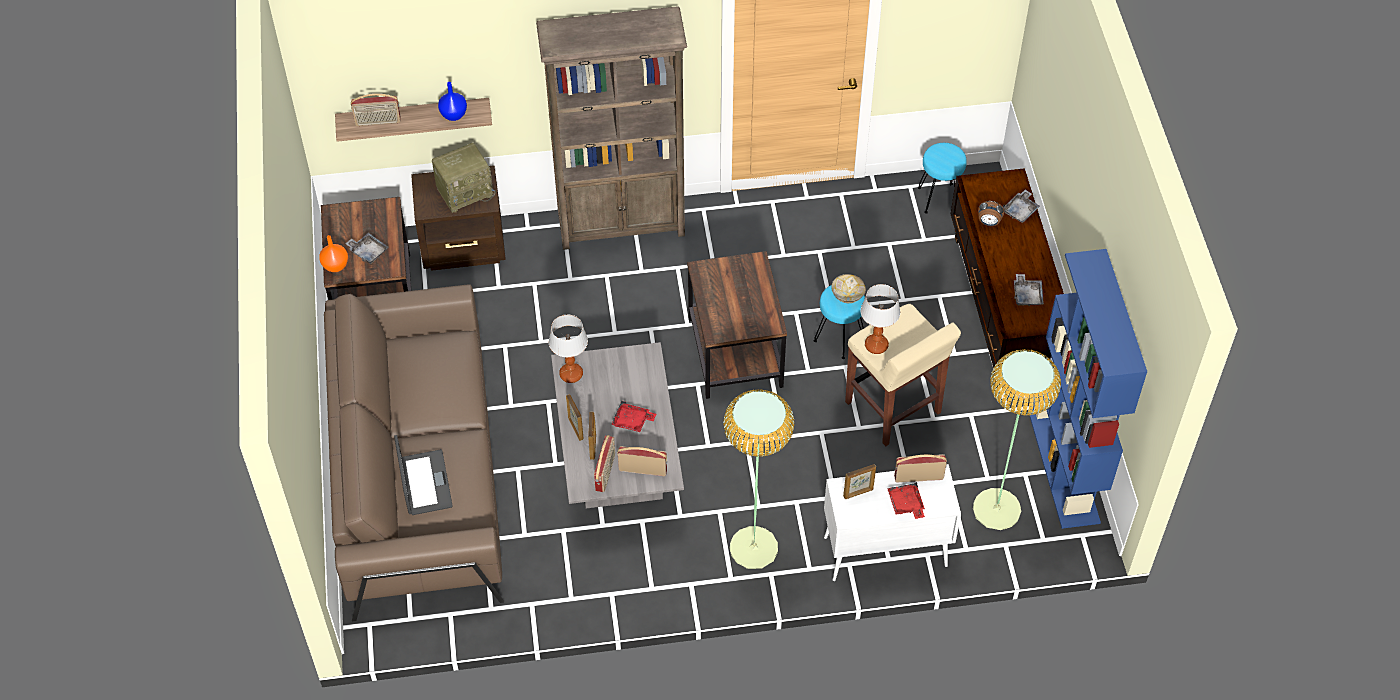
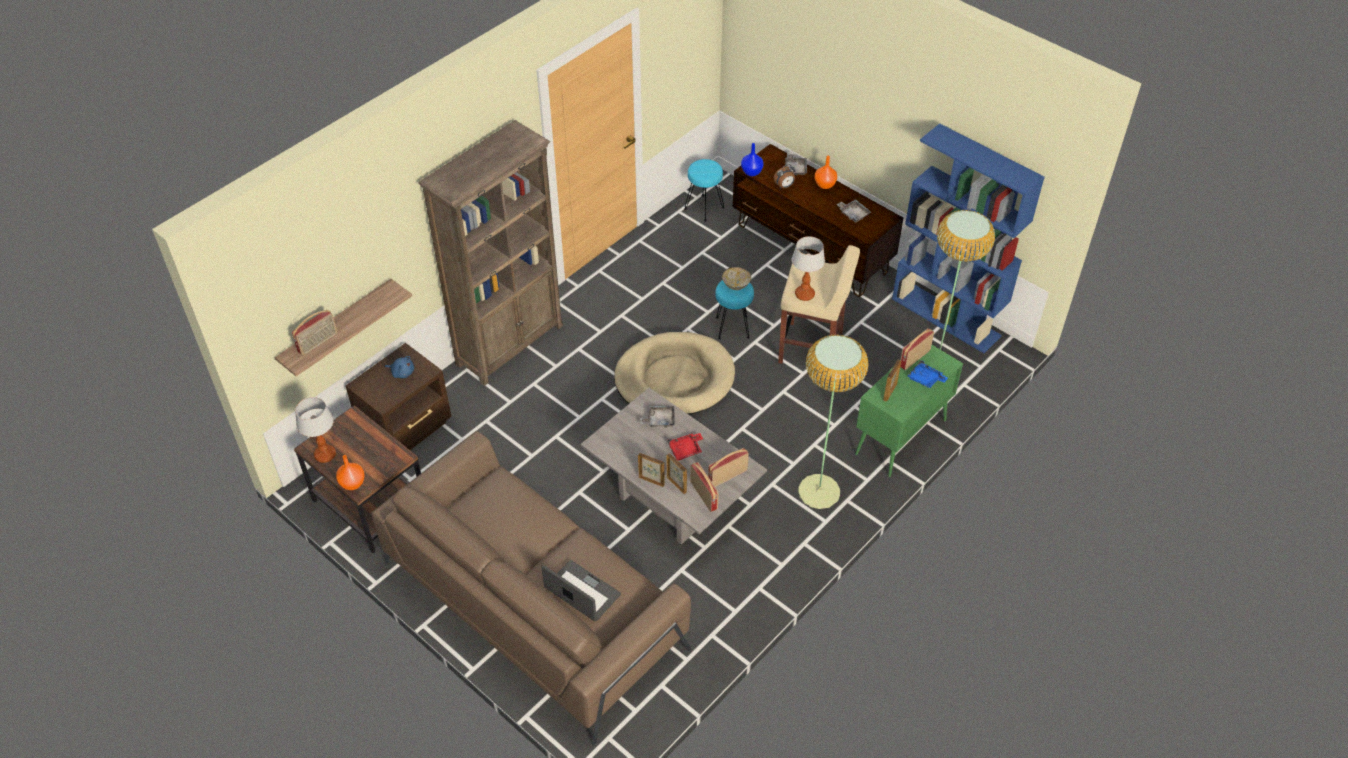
camera: 40 degrees left, 5 degrees down
(368, 251) = (369, 458): grey tray -> grey tray (659, 420)
(453, 115) = (375, 305): blue vase -> blue vase (751, 172)
(465, 191) = (402, 372): radio -> blue plush toy
(570, 374) = (609, 447): table lamp -> table lamp (325, 455)
(734, 353) = (674, 378): brown side table -> beige dog bed
(884, 552) = (900, 438): white cabinet -> green cabinet
(906, 504) = (925, 379): red tray -> blue tray
(1031, 246) = (824, 185): none -> orange vase

